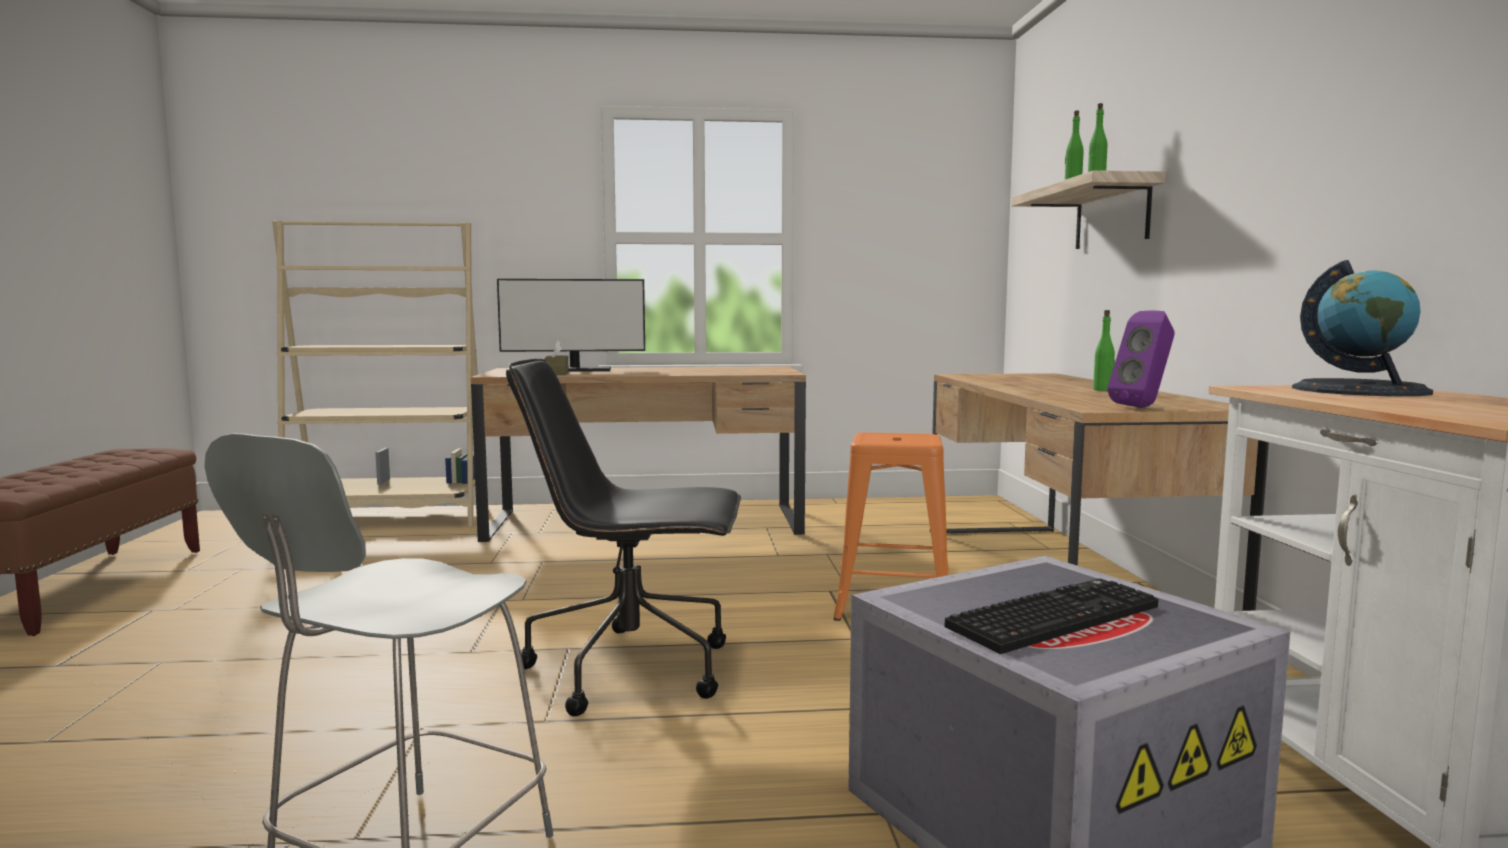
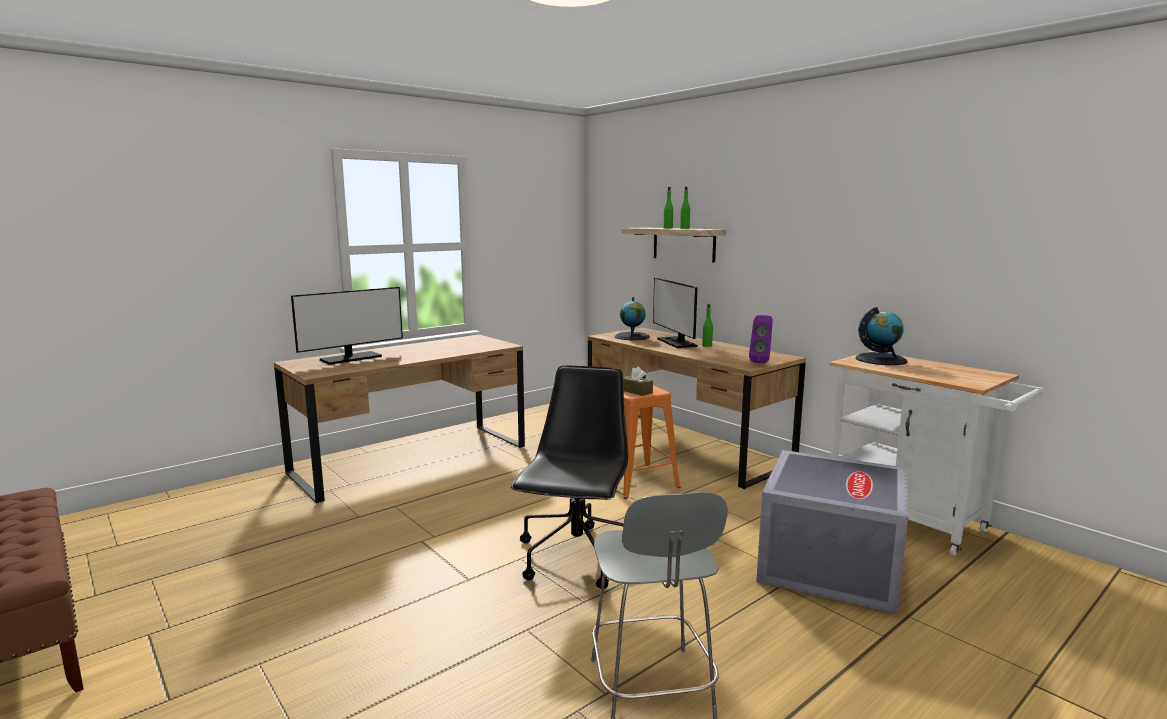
camera: 35 degrees left, 5 degrees up
(389, 518) = (194, 501): beige bookcase -> none
(557, 373) = (355, 365): brown tissue box -> brown tissue box (636, 391)
(634, 669) = (577, 558): black office chair -> black office chair turned 135 degrees clockwise
(1002, 377) = (632, 336): none -> globe
(1053, 616) = (840, 481): keyboard -> none
(1057, 385) = (676, 342): none -> monitor

